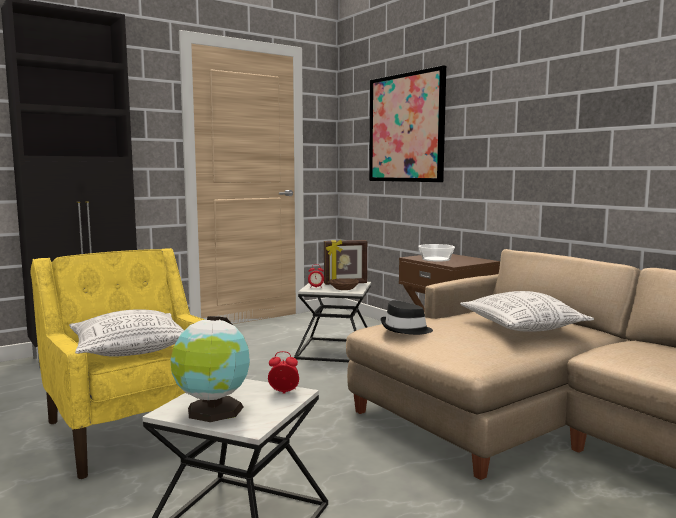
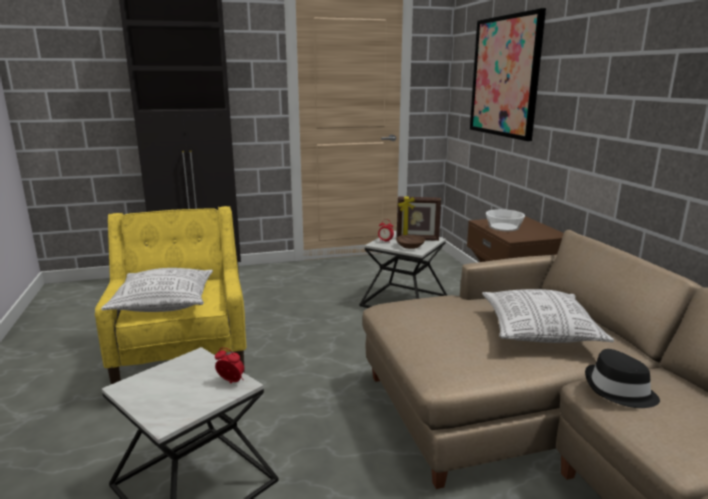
camera: 20 degrees right, 10 degrees up
(213, 411) = (155, 394): globe -> none
(405, 329) = (412, 315): black hat -> black hat (619, 390)

